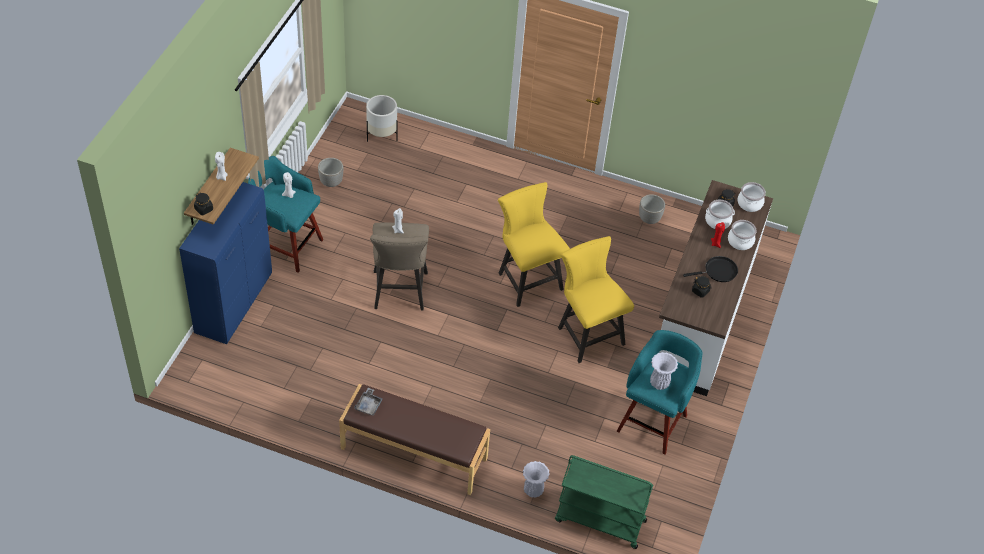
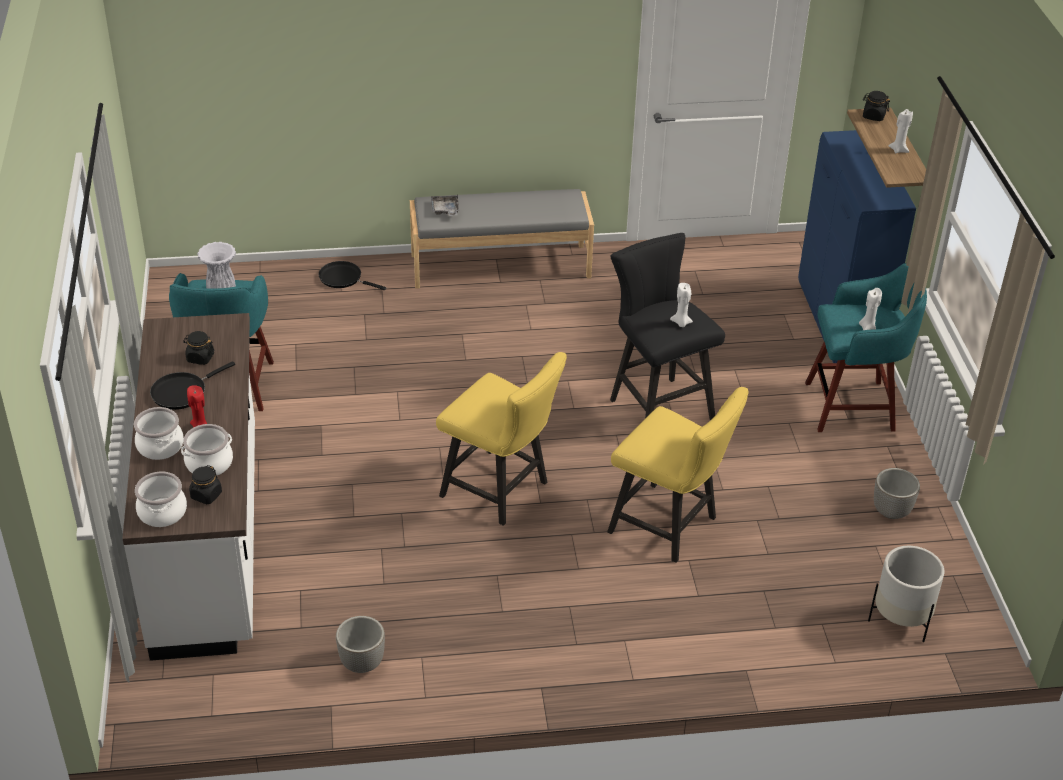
camera: 155 degrees right, 10 degrees down
(369, 405) = (563, 204): grey tray -> grey tray (445, 210)
(399, 294) = (656, 406): beige stool -> black stool
(413, 454) = (500, 265): brown bench -> grey bench
(533, 491) = (343, 278): white vase -> black frying pan
(587, 333) = (370, 454): yellow chair -> yellow chair (670, 527)
(599, 521) = (252, 278): green cart -> none

